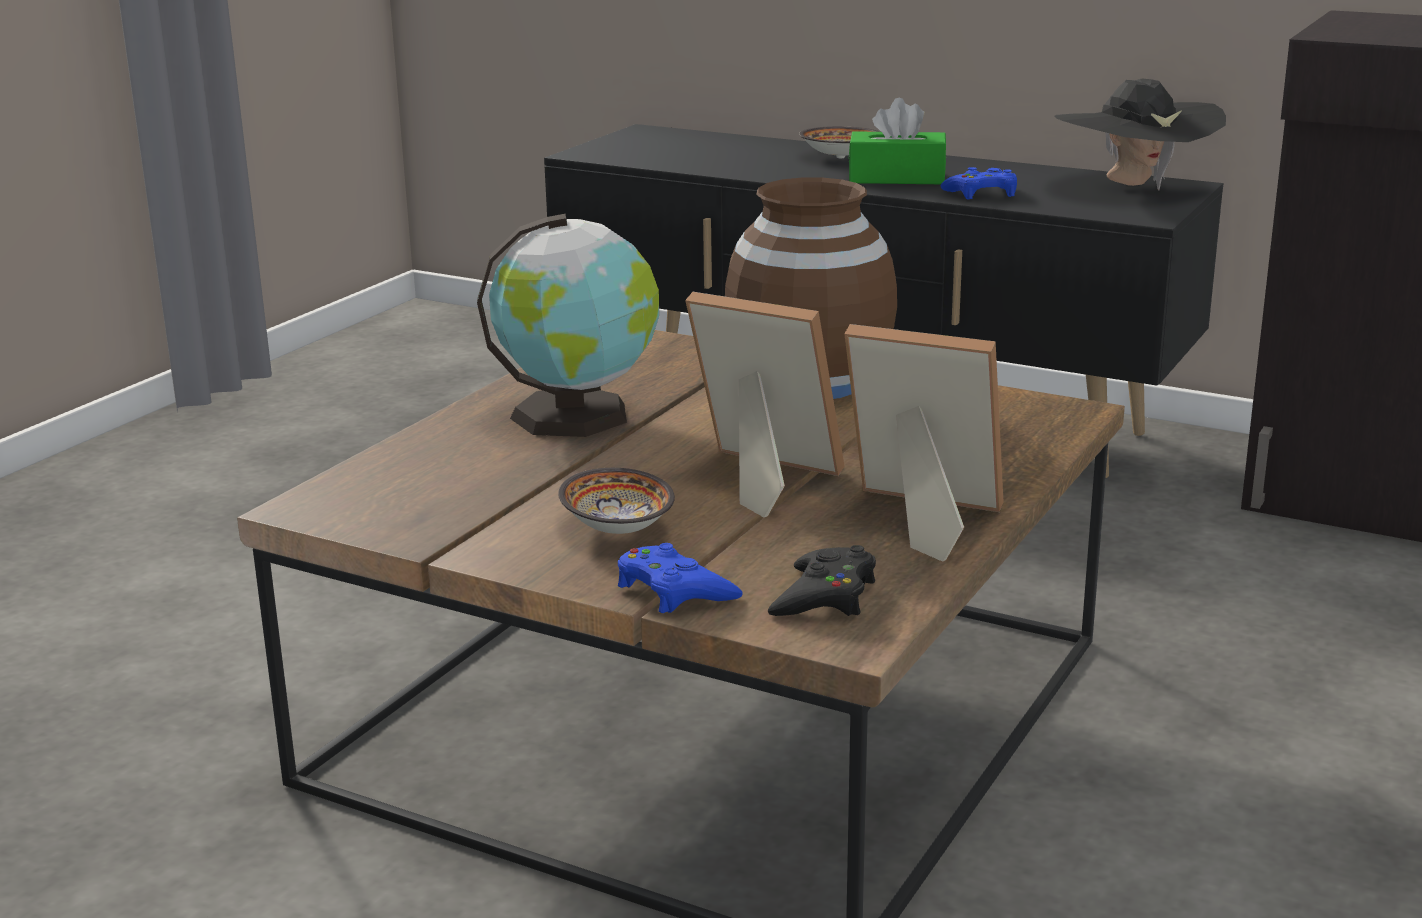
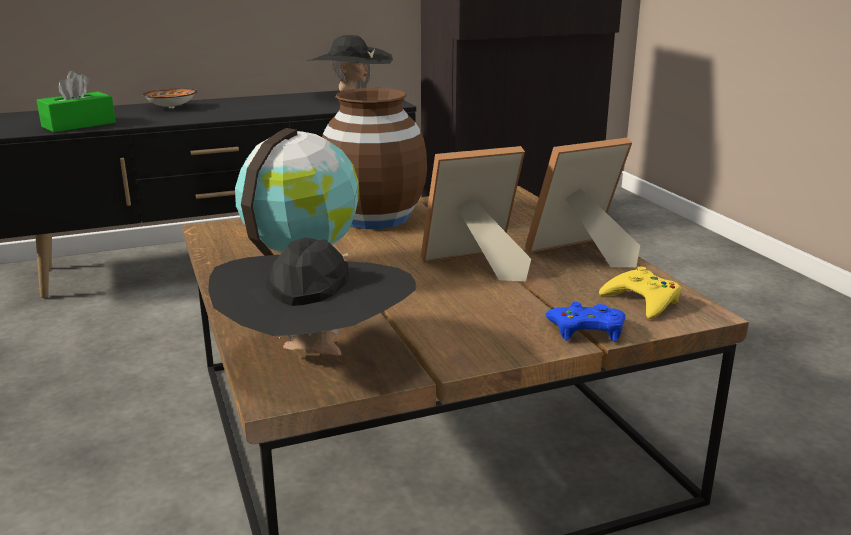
camera: 50 degrees left, 0 degrees up
(394, 494) = (315, 357): none -> black hat
(616, 530) = (483, 317): bowl -> none
(824, 596) = (642, 301): black game controller -> yellow game controller
(897, 178) = (231, 110): green tissue box -> green tissue box (79, 125)
(982, 193) = (294, 109): blue game controller -> none

